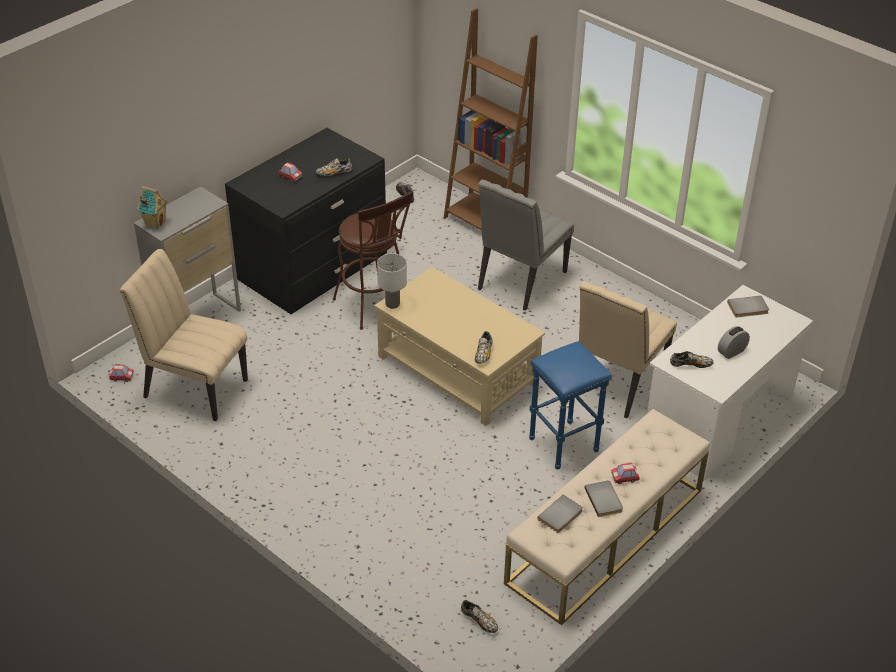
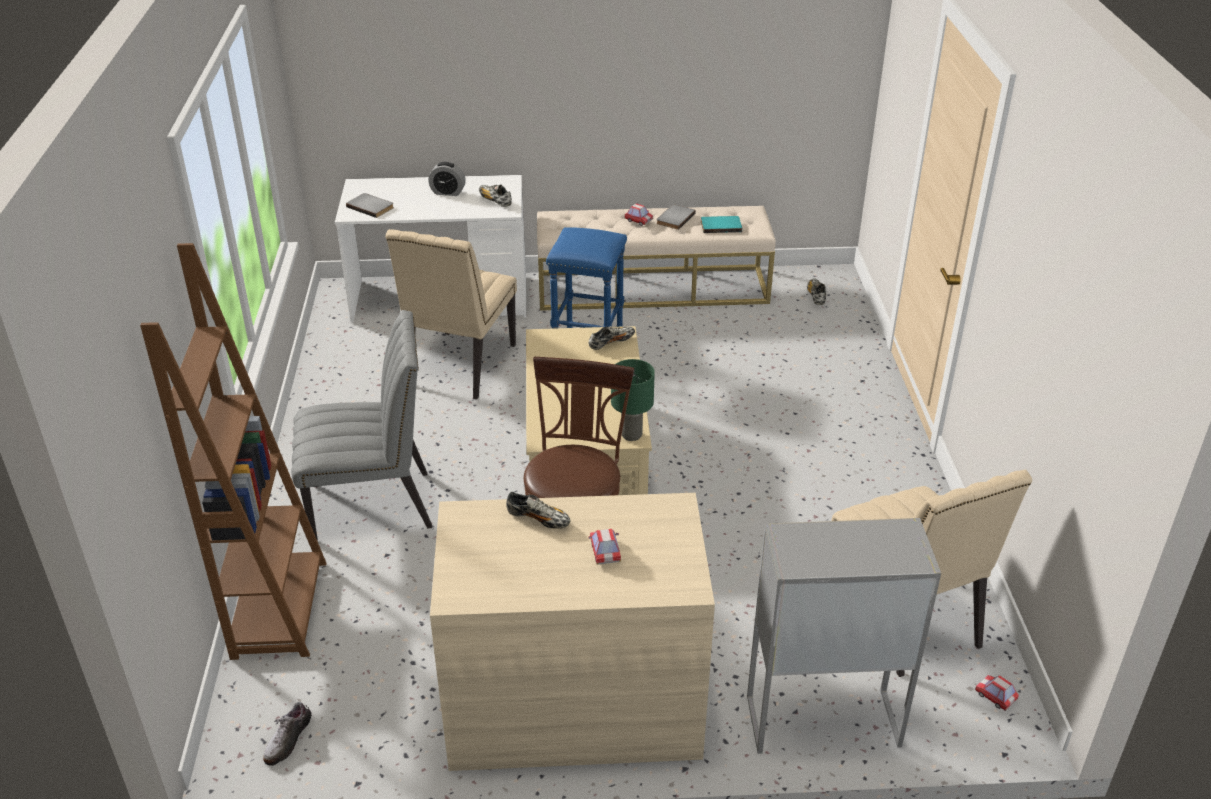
camera: 135 degrees left, 5 degrees down
(155, 223) = (907, 551): toy house -> none
(312, 265) = (573, 704): black dresser -> beige dresser
(392, 304) = (631, 436): white table lamp -> green table lamp
(561, 516) = (720, 225): grey book -> turquoise book
(618, 381) = (461, 364): beige chair -> beige chair turned 120 degrees clockwise

